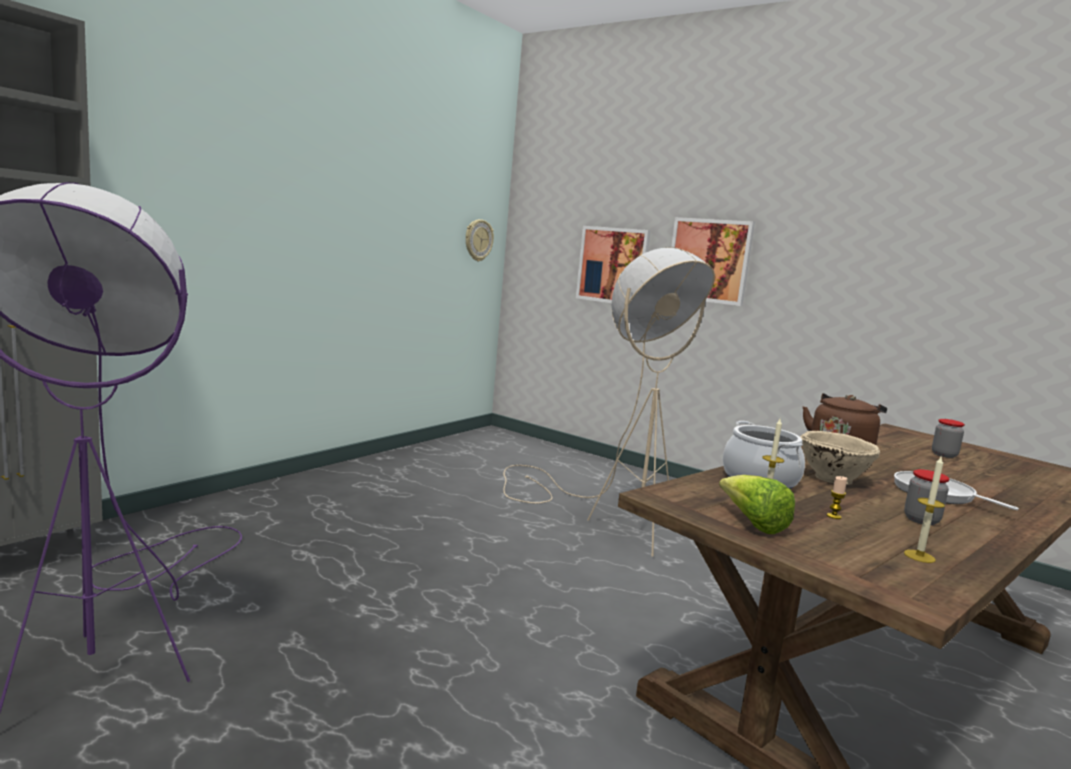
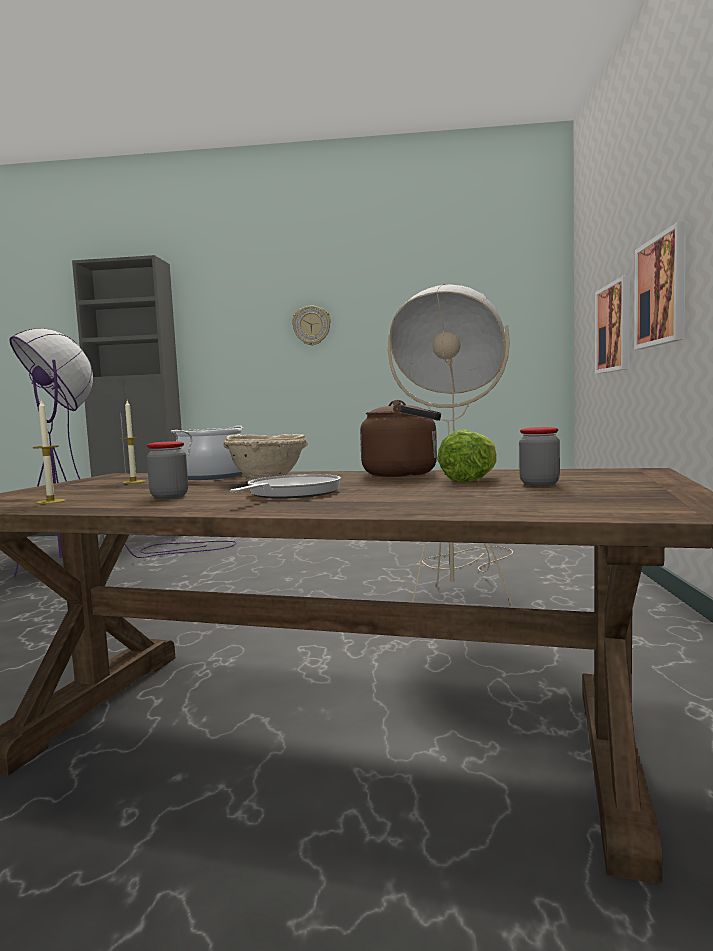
camera: 60 degrees right, 5 degrees down
(478, 240) = (527, 333): wall clock -> wall clock (311, 325)
(753, 524) = (81, 484): lettuce -> lettuce (471, 479)
(833, 516) = (135, 488): candle -> none

